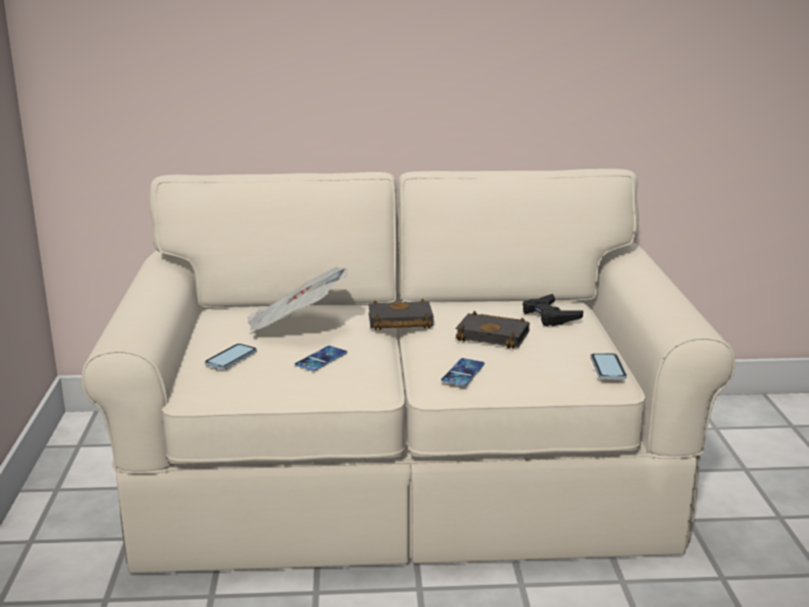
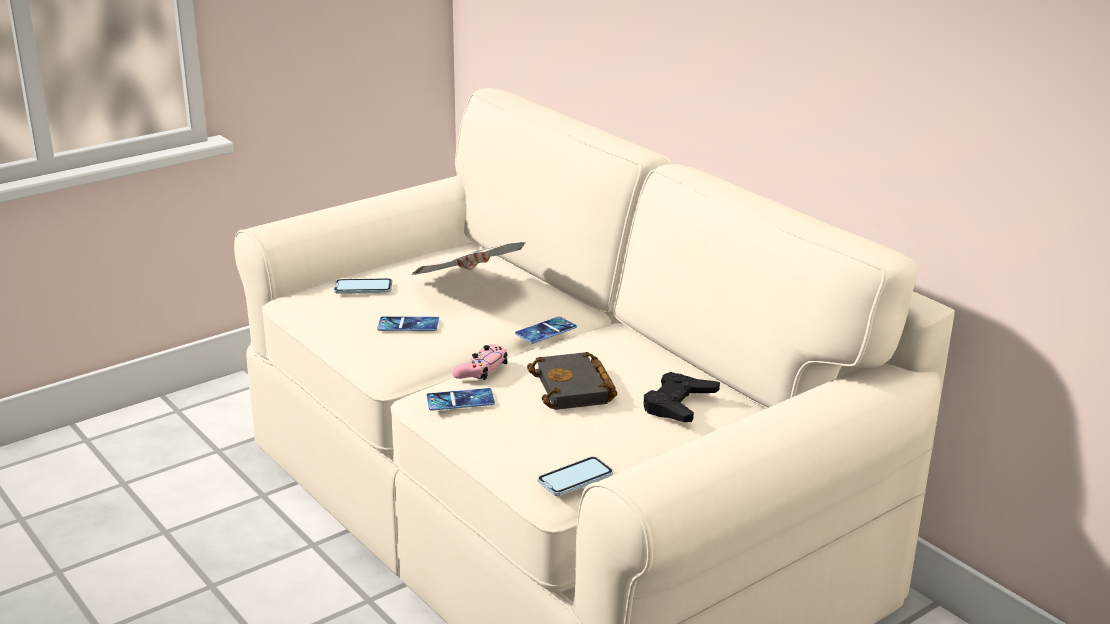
camera: 55 degrees right, 5 degrees up
(398, 322) = (546, 331): black book -> phone
(427, 355) = (481, 370): none -> pink game controller

